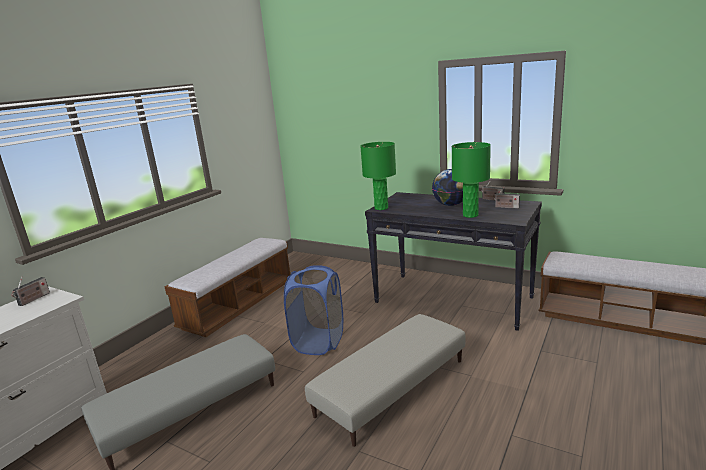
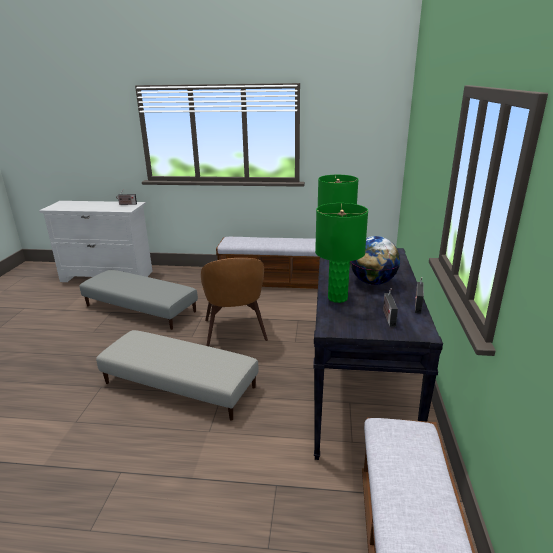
camera: 65 degrees right, 5 degrees up
(318, 342) = (235, 332): blue laundry basket -> brown chair

